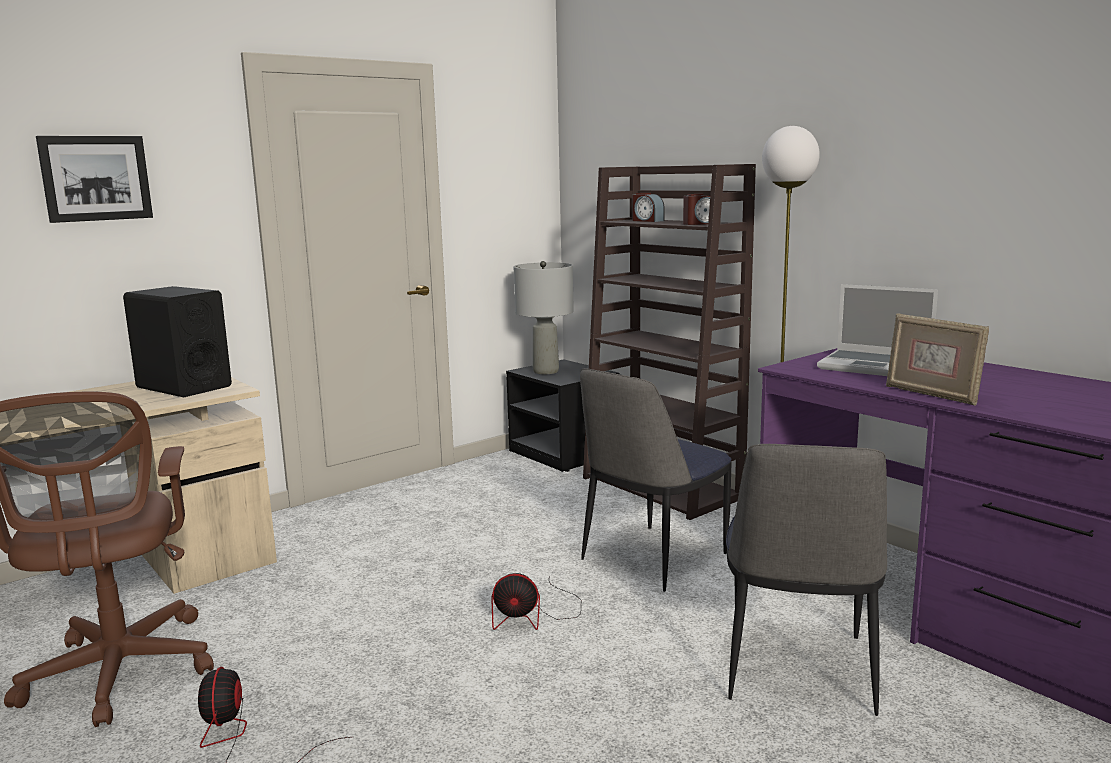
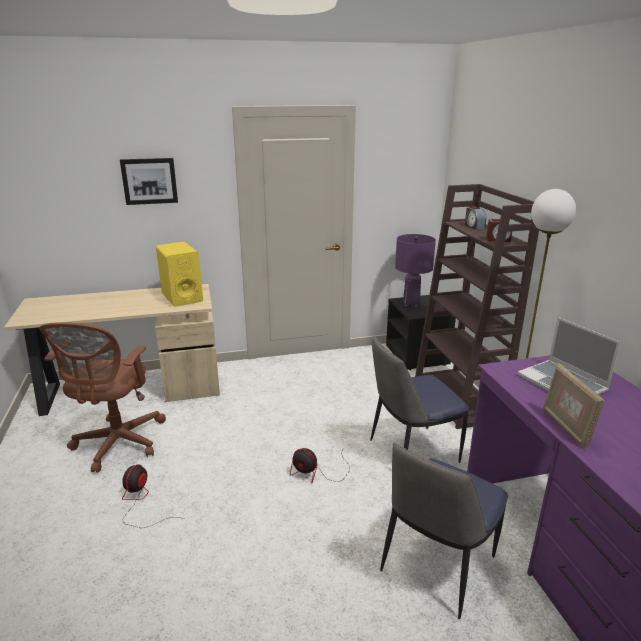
camera: 25 degrees right, 10 degrees up
(183, 387) = (182, 297): black speaker -> yellow speaker
(546, 371) = (411, 304): grey table lamp -> purple table lamp

